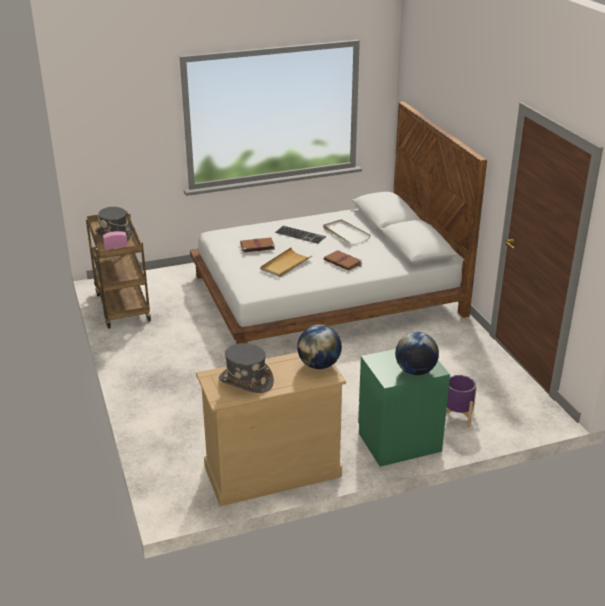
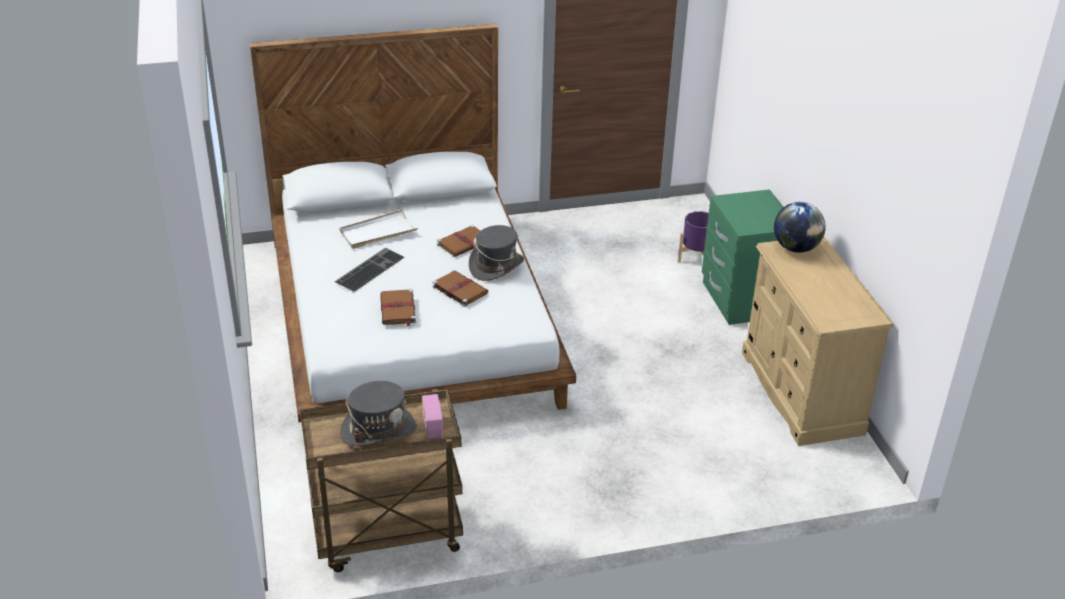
camera: 85 degrees left, 5 degrees up
(246, 381) = (835, 298): grey hat -> grey hat (496, 266)
(285, 264) = (459, 289): beige tray -> brown book
(415, 371) = (766, 207): globe -> none

